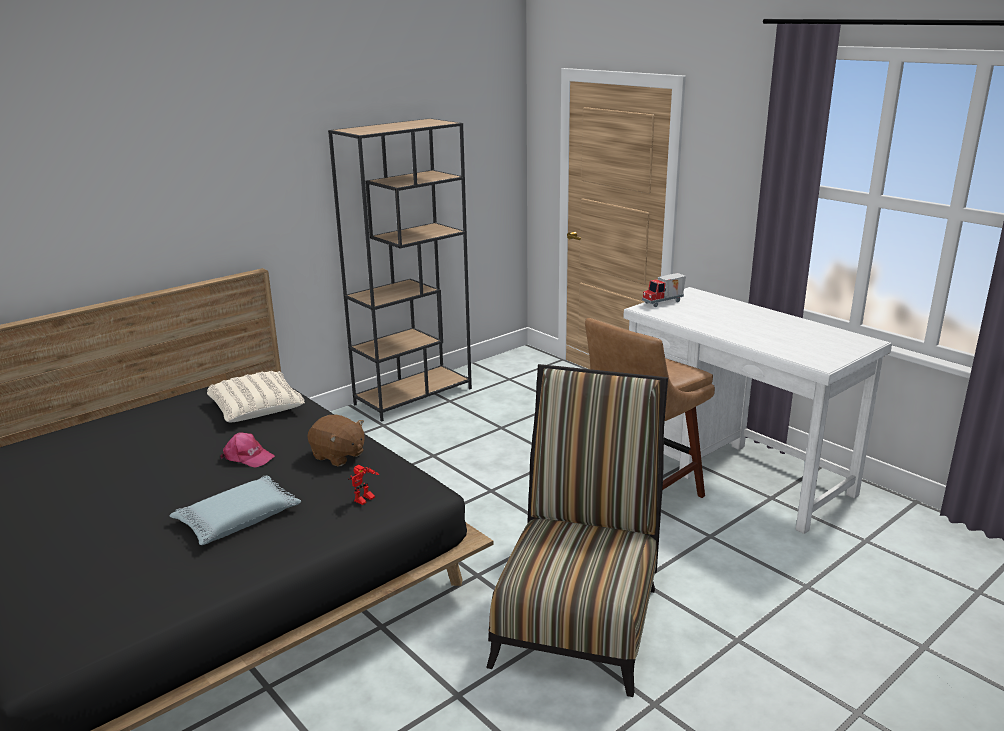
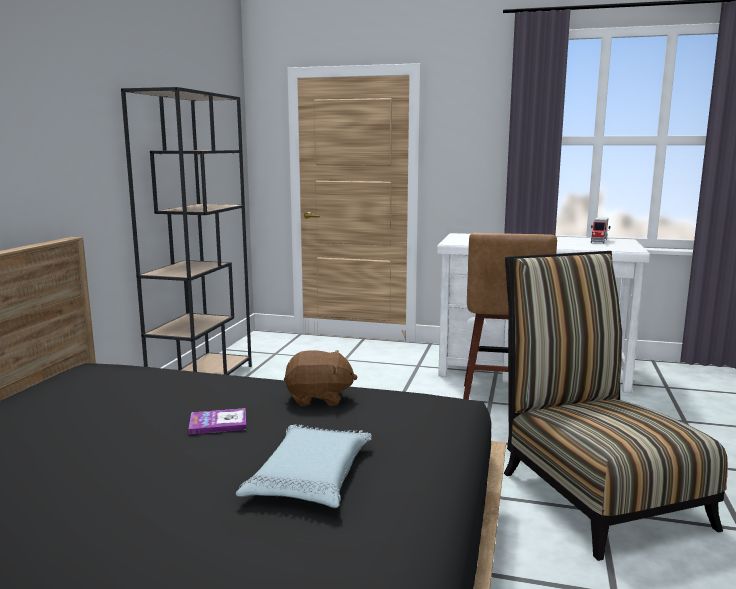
camera: 35 degrees left, 10 degrees down
(248, 457) = (218, 423): pink cap -> book
(256, 407) = (143, 384): beige pillow -> none
(365, 500) = (418, 421): toy robot -> none
(664, 302) = (456, 239): toy truck -> toy truck (600, 241)

